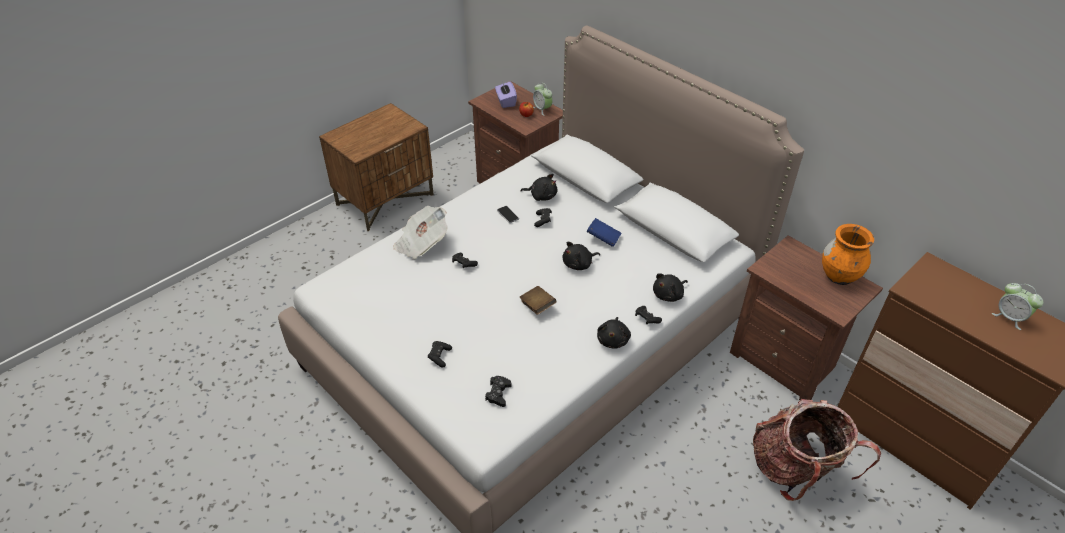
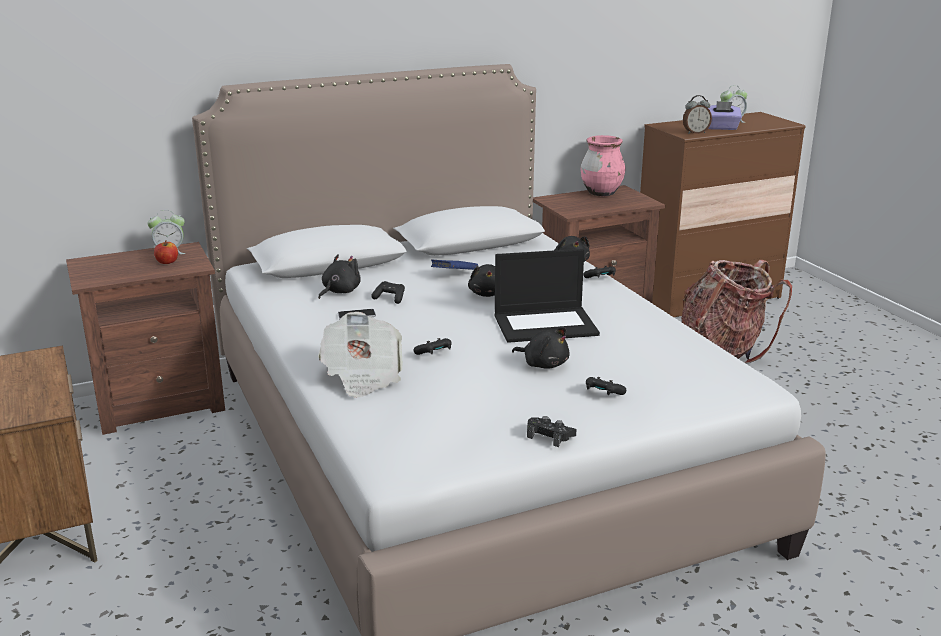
camera: 70 degrees left, 20 degrees down
(498, 394) = (683, 367): black game controller -> black game controller (550, 436)
(505, 101) = (115, 268): purple tissue box -> purple tissue box (721, 128)
(537, 306) = (546, 324): brown book -> laptop
(613, 339) = (623, 298): black plush toy -> black plush toy (543, 364)
(839, 276) = (601, 193): orange vase -> pink vase
(923, 294) = (695, 133): none -> alarm clock

